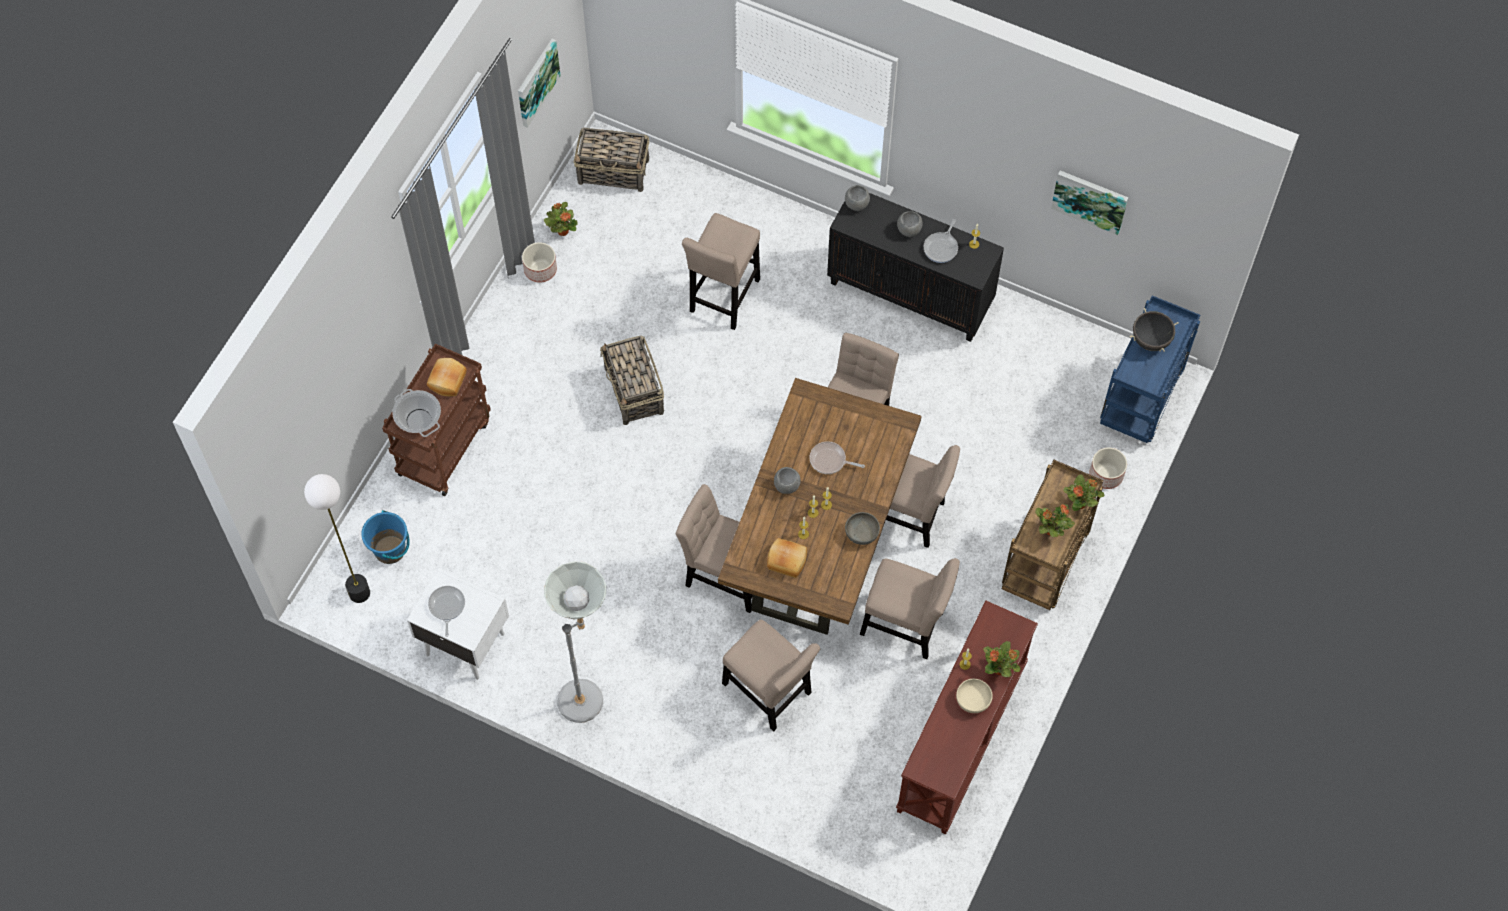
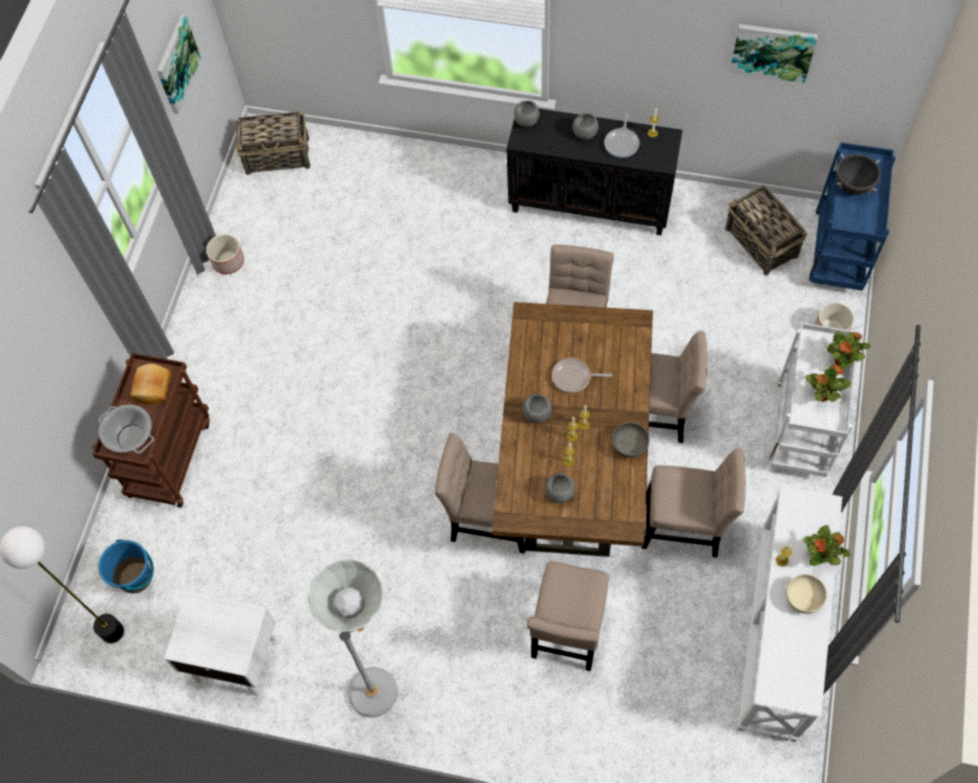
camera: 10 degrees left, 0 degrees up
(446, 607) = (205, 633): frying pan -> none
(562, 230) = (241, 220): potted plant -> none
(634, 391) = (349, 357): basket -> basket (761, 243)
(723, 299) = (413, 249): beige stool -> none
(769, 692) = (567, 632): beige chair -> beige chair turned 75 degrees clockwise
(787, 560) = (560, 492): bread -> grey bowl
(962, 739) = (779, 633): brown console table -> white console table
(1045, 563) = (802, 430): brown cart -> white cart

